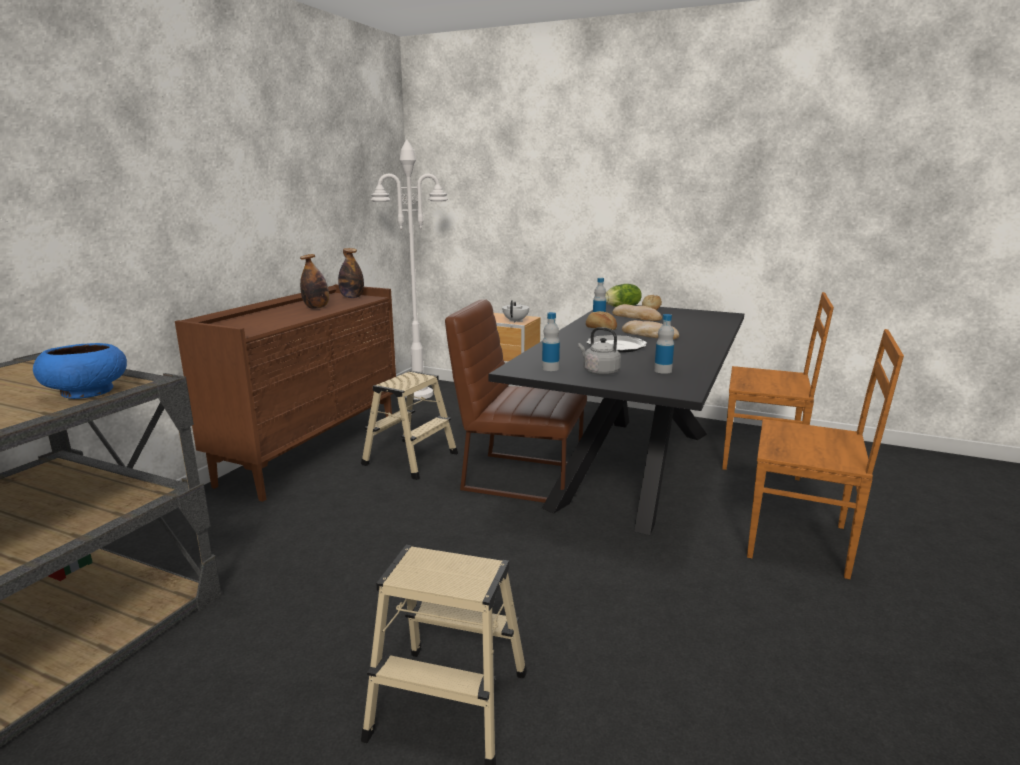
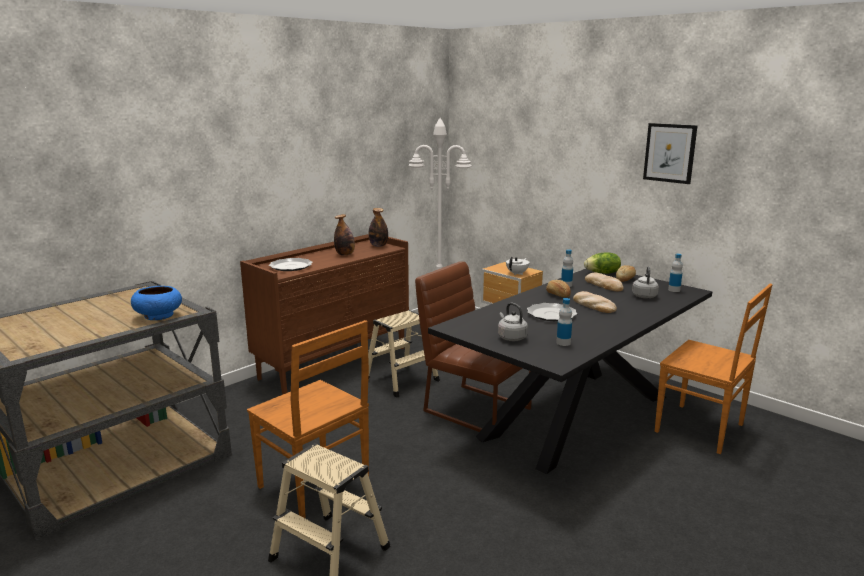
camera: 20 degrees right, 0 degrees up
(251, 324) = (290, 266): none -> plate
(550, 368) = (477, 329): bottle -> bottle (674, 290)
(687, 166) = (669, 153): none -> picture
(688, 322) = (644, 296): none -> grey kettle
(801, 542) = (673, 506): brown chair -> brown chair (315, 486)

